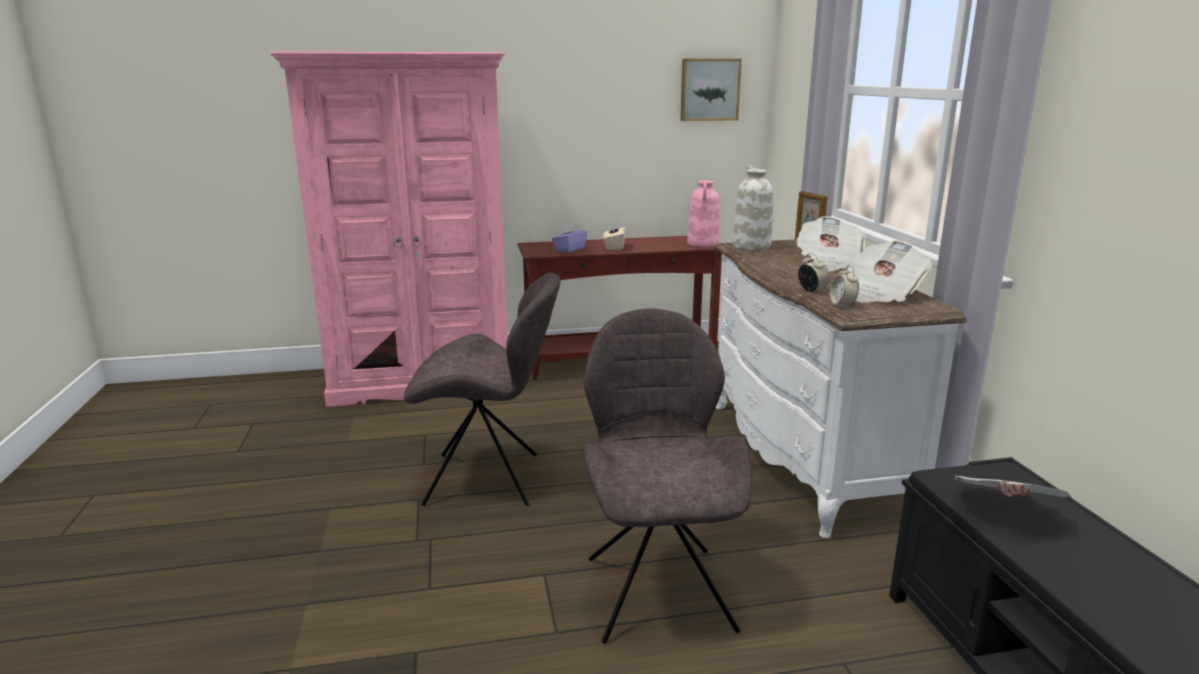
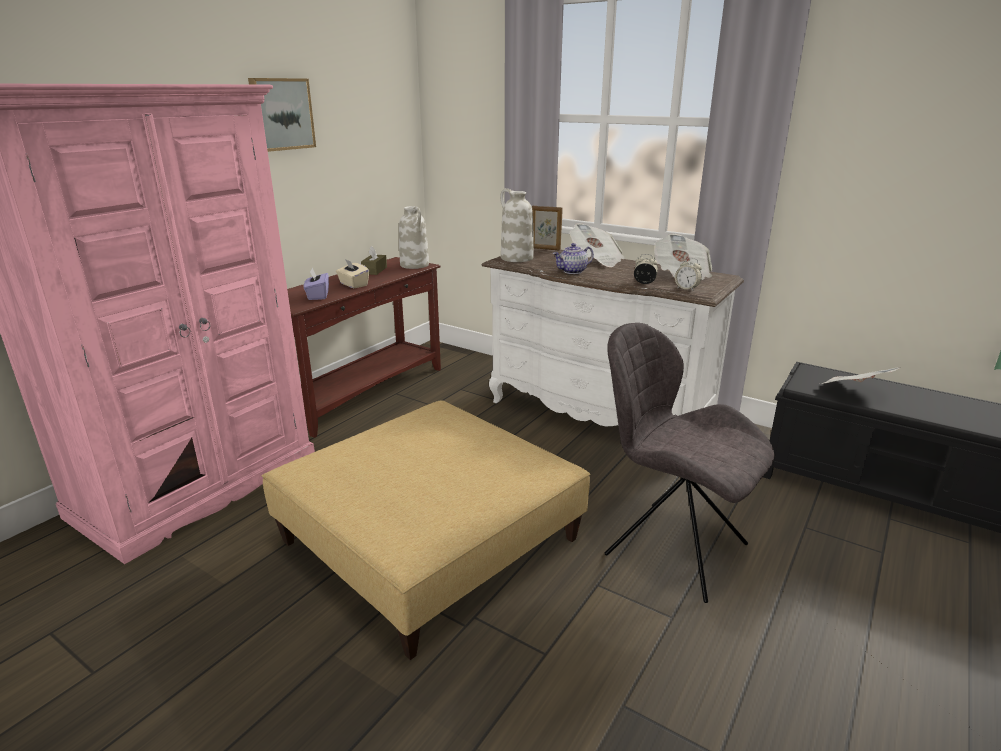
camera: 45 degrees left, 5 degrees up
(488, 479) = (430, 541): grey chair -> beige ottoman
(658, 241) = (374, 270): none -> brown tissue box
(703, 244) = (415, 265): pink vase -> white vase
(709, 89) = (380, 119): picture -> picture (281, 114)
(768, 266) = (572, 271): none -> teapot

